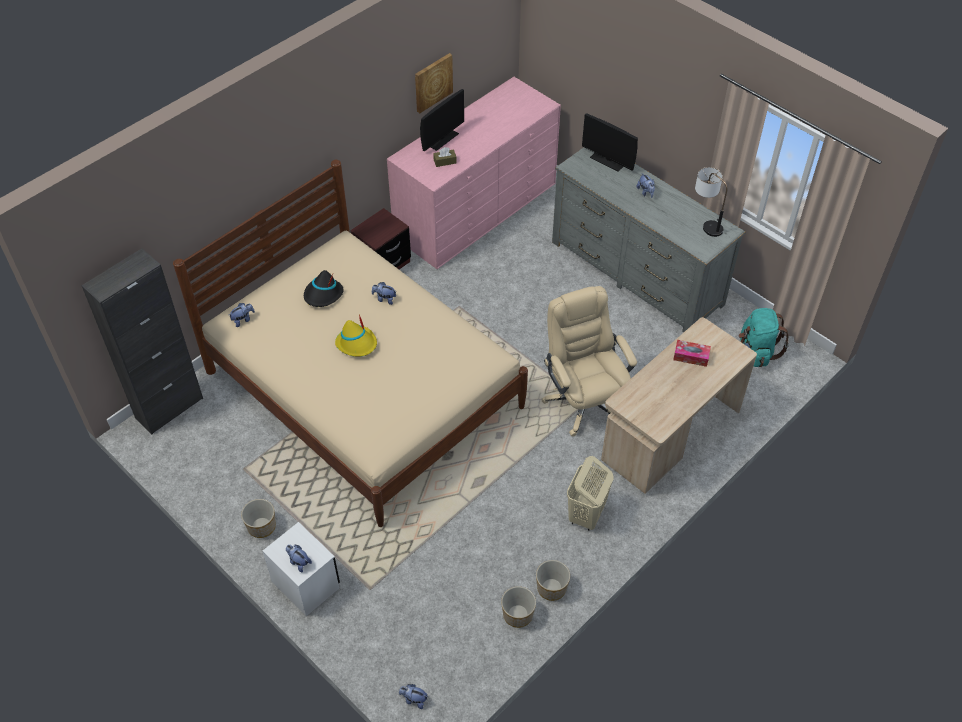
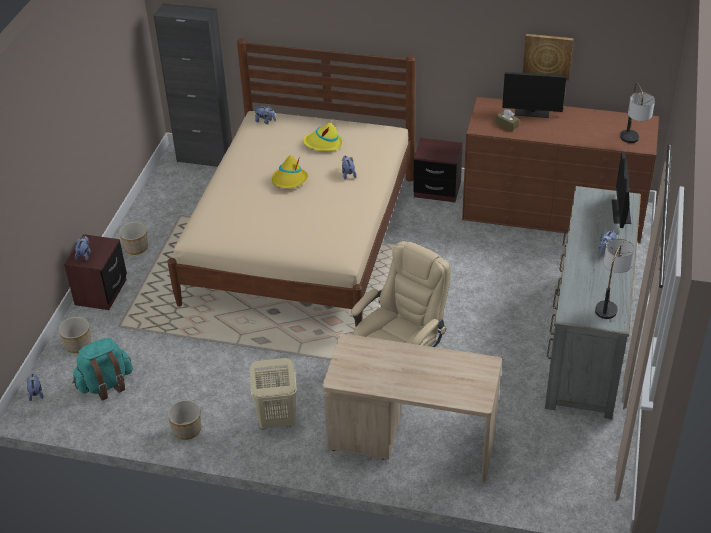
camera: 60 degrees right, 10 degrees down
(306, 584) = (101, 292): white nightstand -> brown nightstand
(323, 295) = (323, 144): black hat -> yellow hat
(476, 210) = (553, 211): pink dresser -> brown dresser
(518, 614) = (148, 420): planter -> planter (78, 345)
(535, 108) = (632, 143): none -> table lamp
(691, 356) = (443, 368): tissue box -> none
(756, 351) = (573, 467): turquoise backpack -> turquoise backpack (106, 384)

